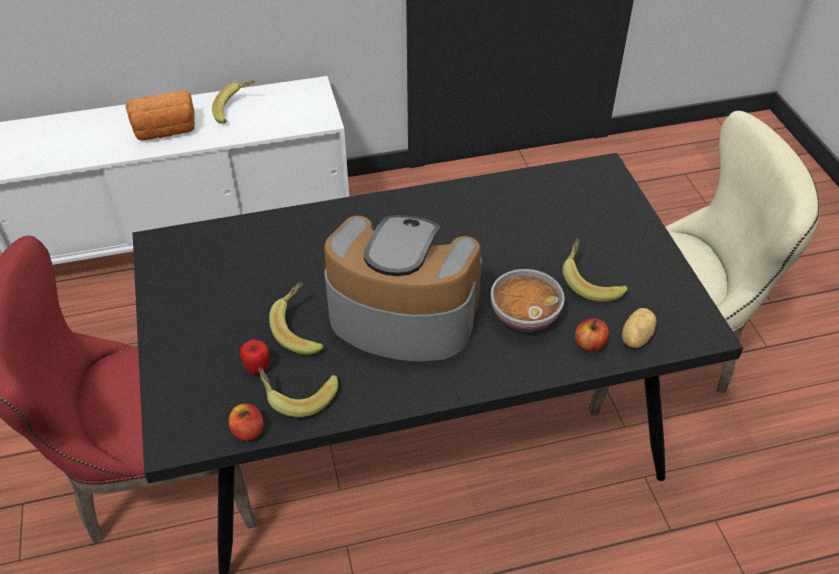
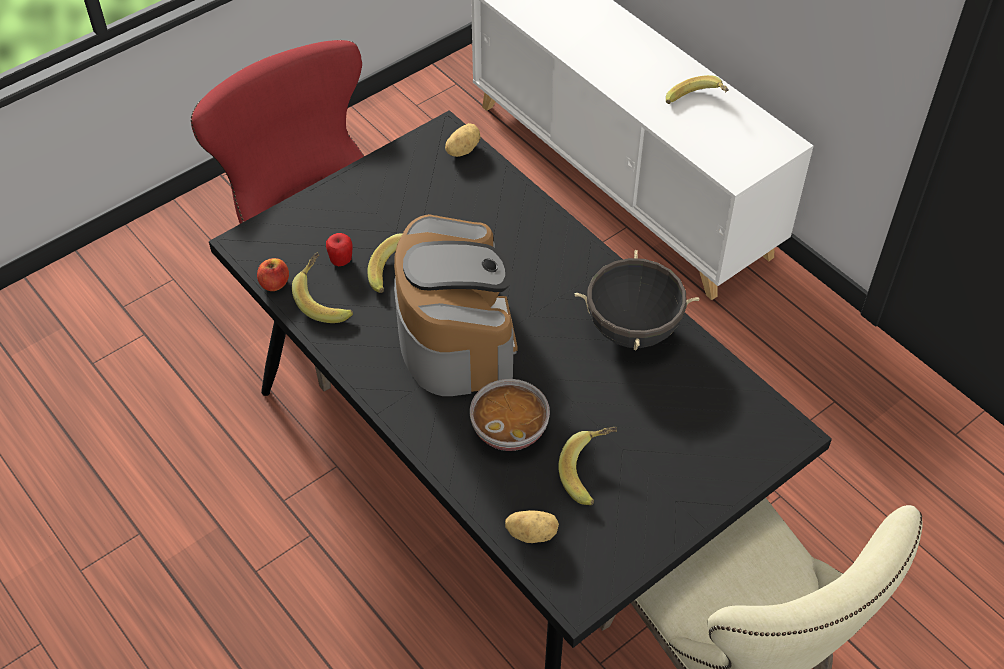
camera: 65 degrees right, 5 degrees up
(165, 131) = (628, 70): bread -> none
(189, 240) = (462, 149): none -> potato
(463, 210) = (632, 329): none -> black cooking pot
(590, 344) = (501, 496): apple -> none

